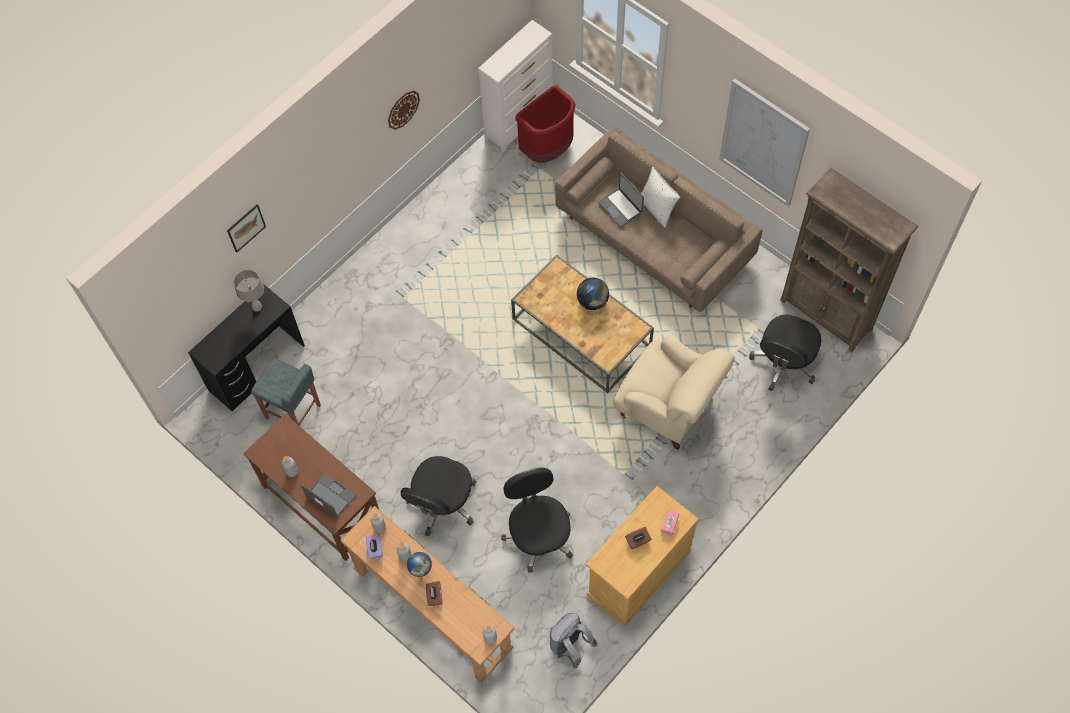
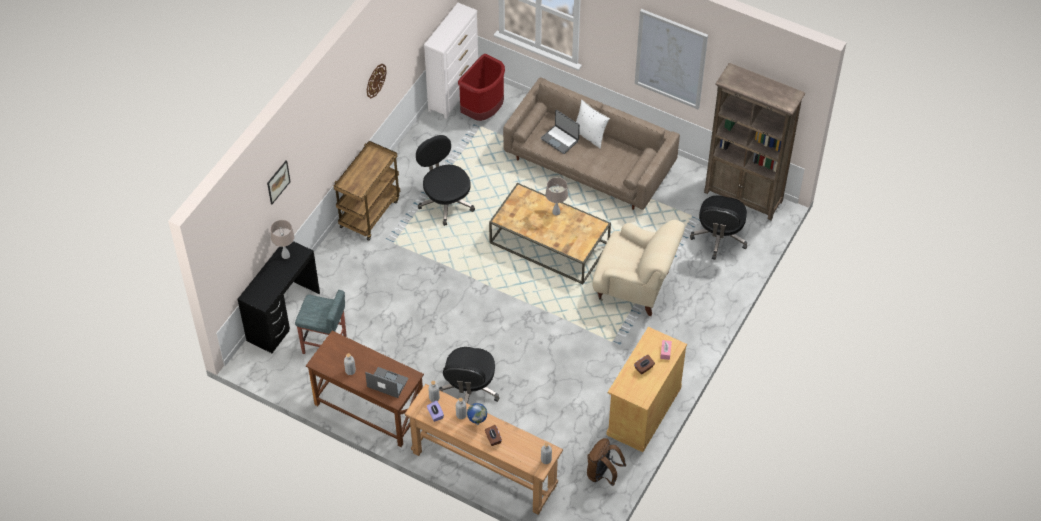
camera: 15 degrees left, 10 degrees down
(386, 254) = (369, 212): none -> brown cart
(538, 535) = (555, 398): black office chair -> black office chair (445, 201)
(570, 646) = (603, 474): grey backpack -> brown backpack
(592, 301) = (556, 212): globe -> beige table lamp

